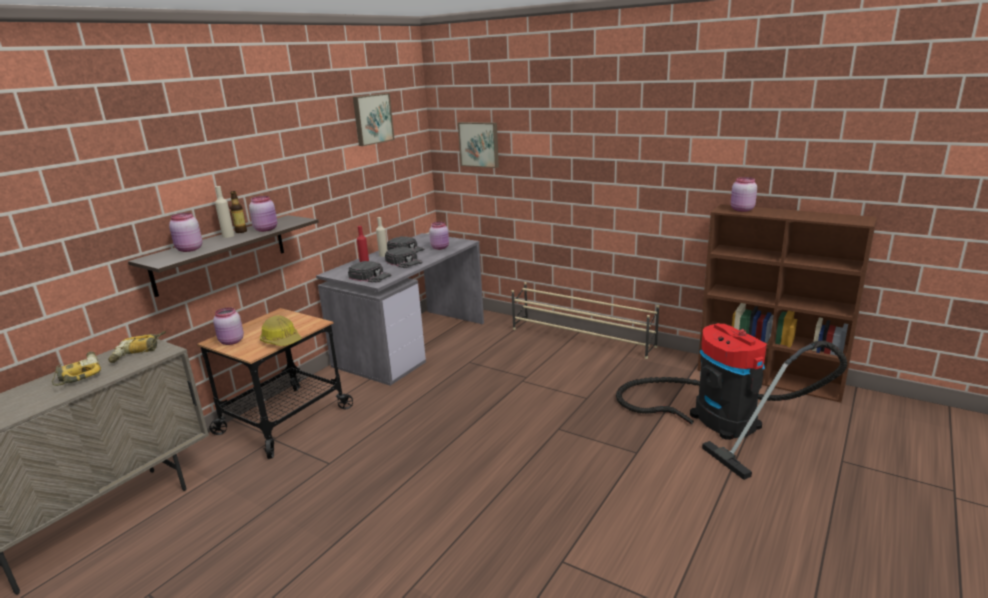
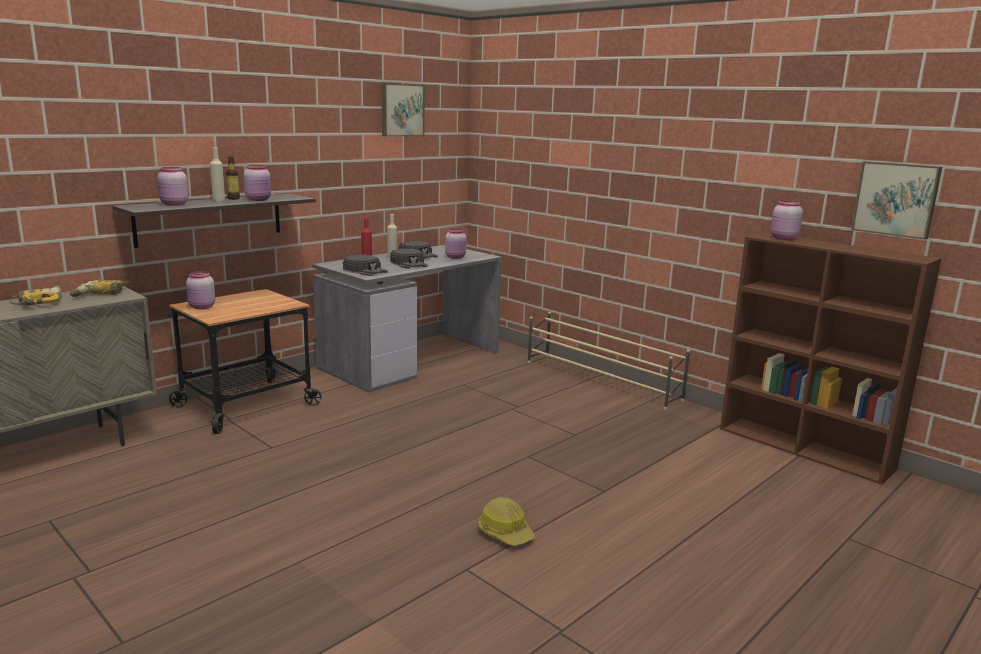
camera: 10 degrees right, 5 degrees down
(282, 340) = (249, 312): hard hat -> hard hat (505, 532)
(479, 144) = (517, 151): picture -> picture (896, 199)
(717, 418) = (718, 475): vacuum cleaner -> none

